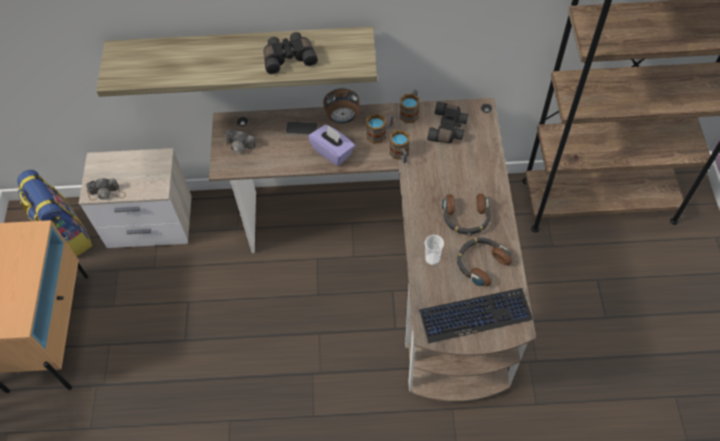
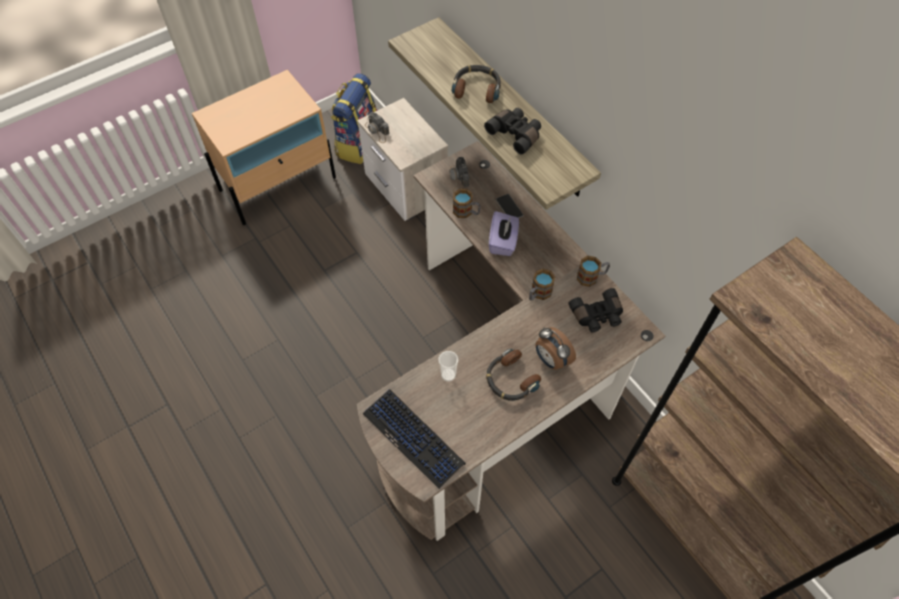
camera: 55 degrees right, 0 degrees up
(342, 119) = (542, 230): alarm clock -> alarm clock (551, 359)
(380, 133) = (549, 266): mug -> mug (466, 212)
(481, 263) = (471, 416): headphones -> headphones (477, 88)

